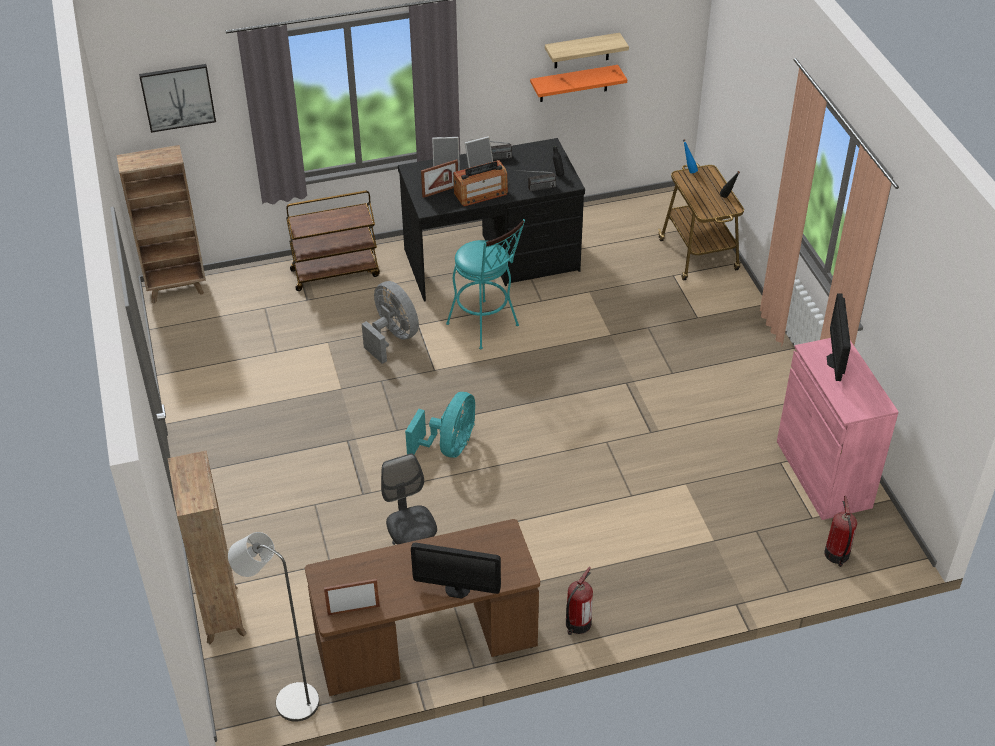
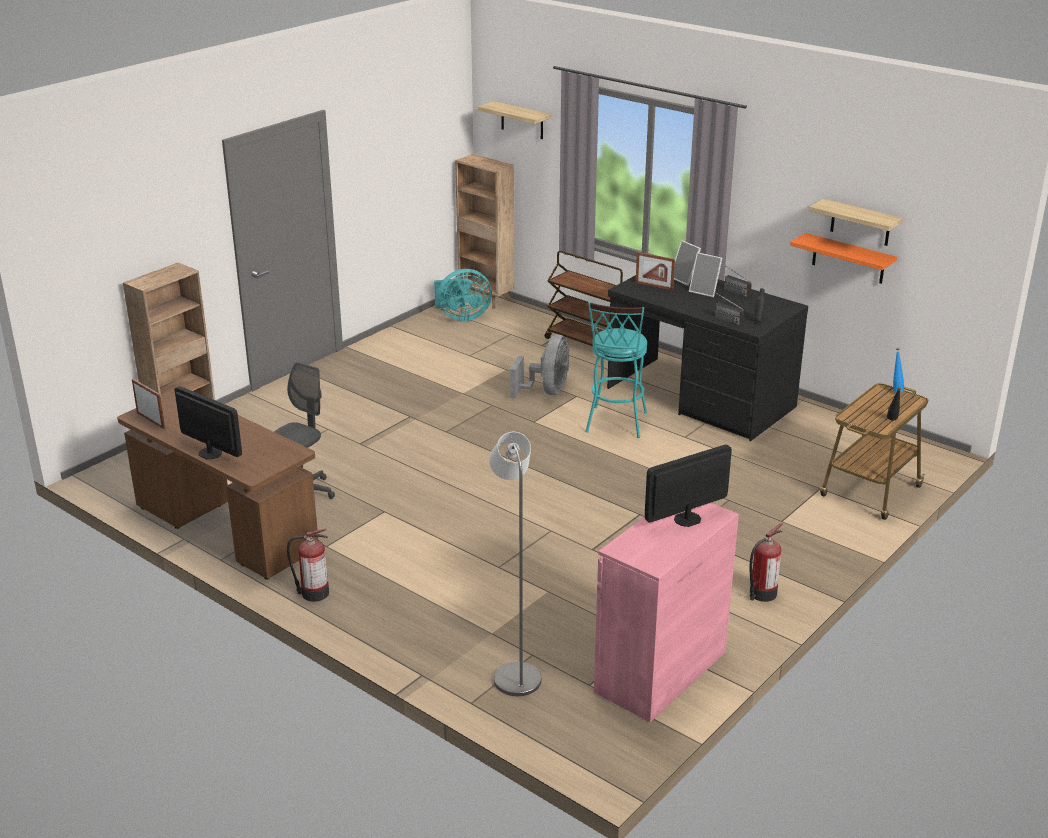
camera: 55 degrees right, 15 degrees down
(178, 97) = (522, 120): picture -> shelf
(289, 700) = (122, 492): grey floor lamp -> grey floor lamp (515, 674)
(449, 447) = (454, 460): turquoise fan -> turquoise fan (462, 317)
(457, 589) = (210, 453): monitor -> monitor turned 150 degrees clockwise
(480, 194) = (677, 301): radio -> none
(837, 555) = (554, 719): fire extinguisher -> fire extinguisher (761, 594)

